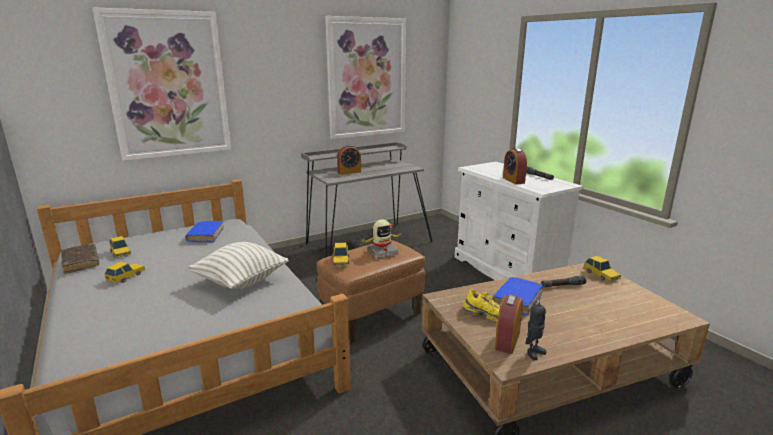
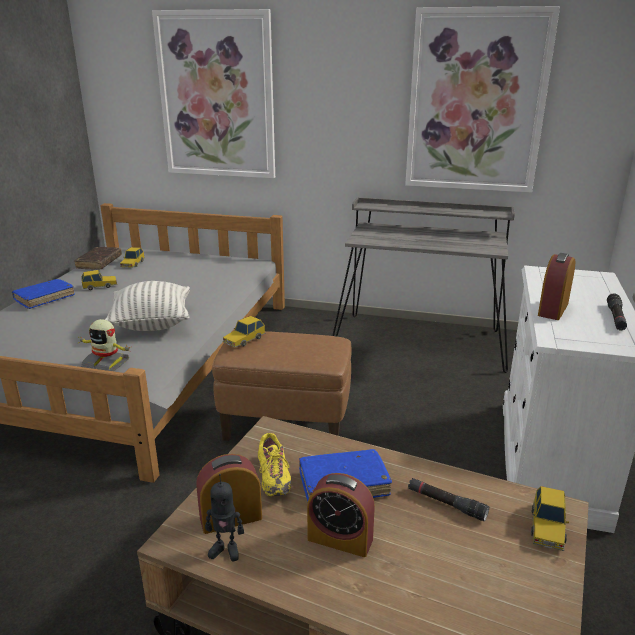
camera: 45 degrees right, 5 degrees up
(206, 236) = (210, 269): blue book -> blue book (44, 298)
(349, 172) = (400, 235): alarm clock -> alarm clock (340, 539)
(382, 252) = (298, 348): toy robot -> toy robot (106, 364)

